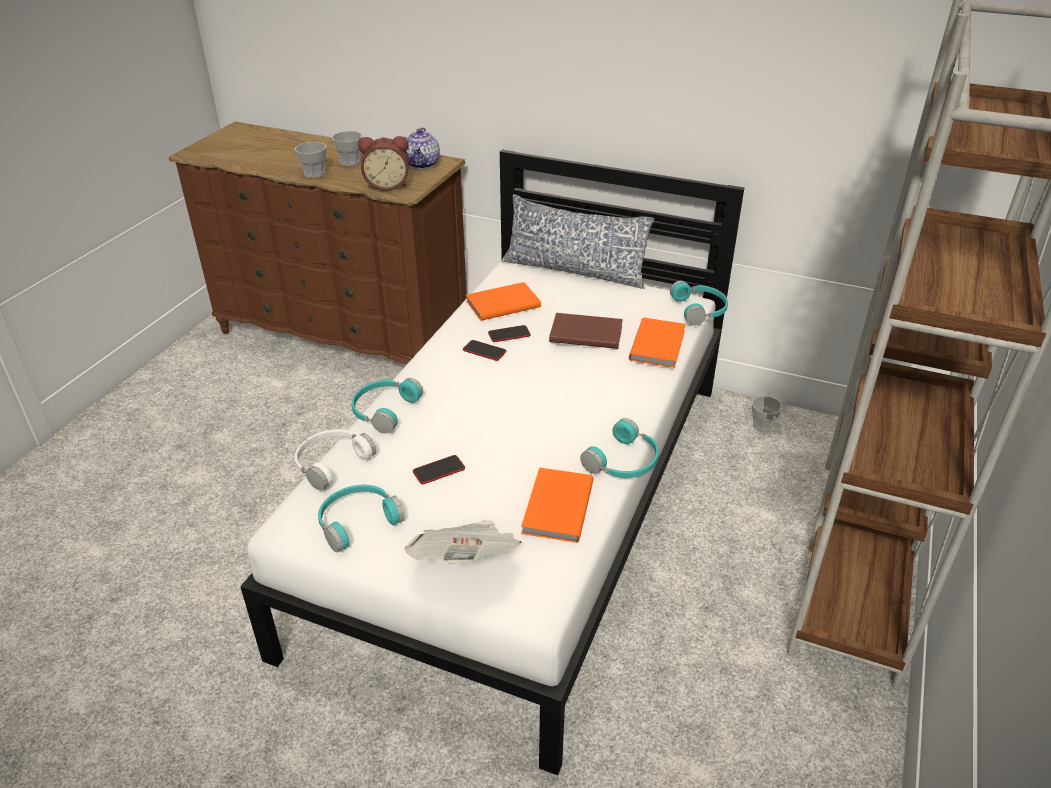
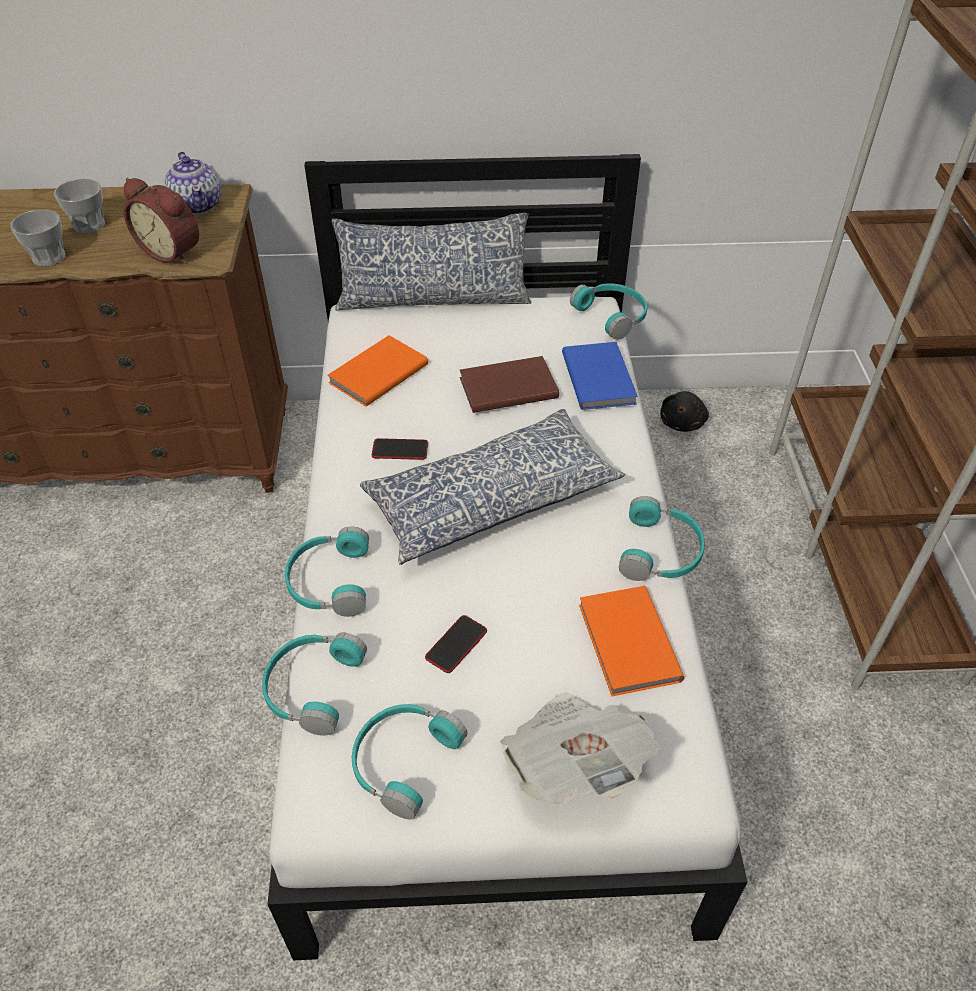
camera: 25 degrees left, 10 degrees up
(331, 463) = (311, 687): white headphones -> turquoise headphones
(387, 185) = (173, 251): alarm clock -> alarm clock turned 60 degrees clockwise
(509, 334) = (415, 416): phone -> none
(523, 396) = (489, 499): none -> pillow
(659, 344) = (600, 377): orange book -> blue book
(762, 425) = (682, 422): cup -> black plush toy

